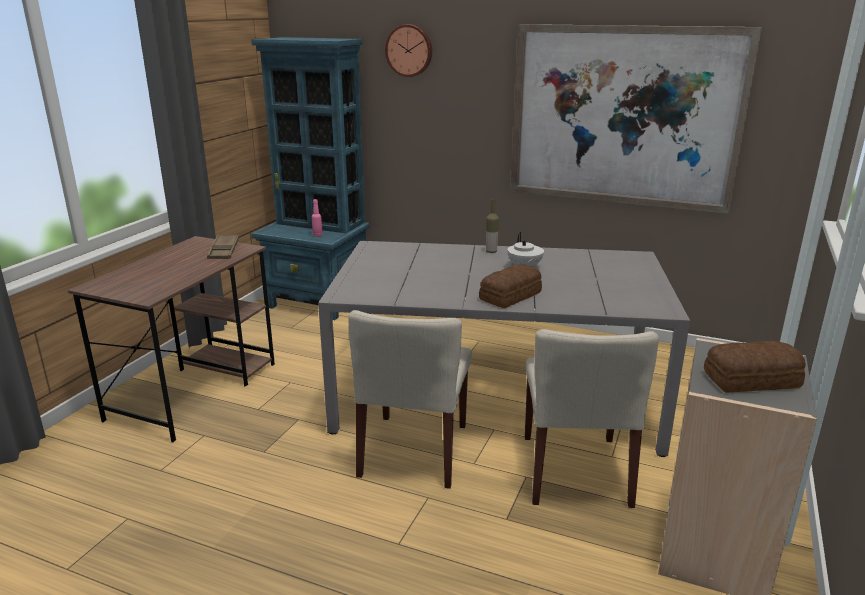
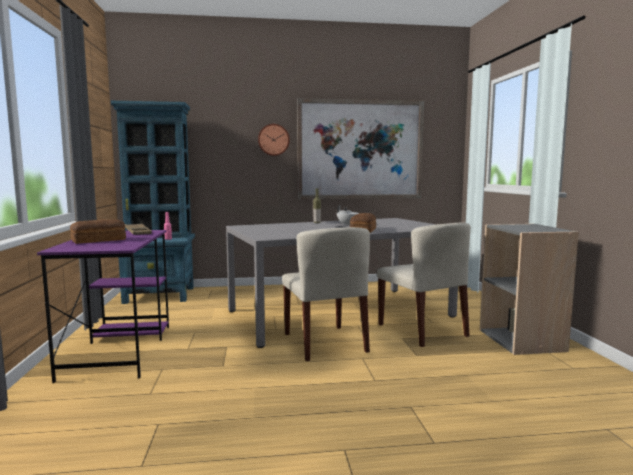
camera: 30 degrees left, 15 degrees down
(195, 390) = (119, 350): brown desk -> purple desk
(409, 50) = (223, 115): wall clock -> wall clock (273, 140)
(753, 380) = (534, 228): bread -> bread (100, 240)

